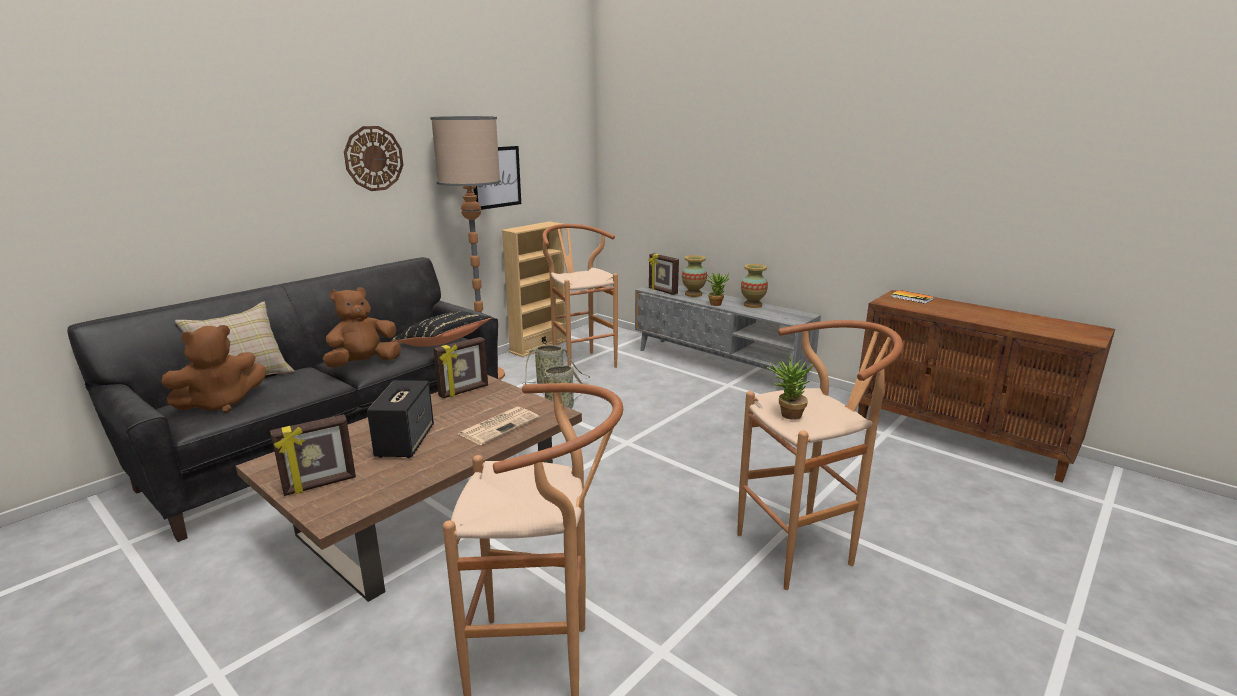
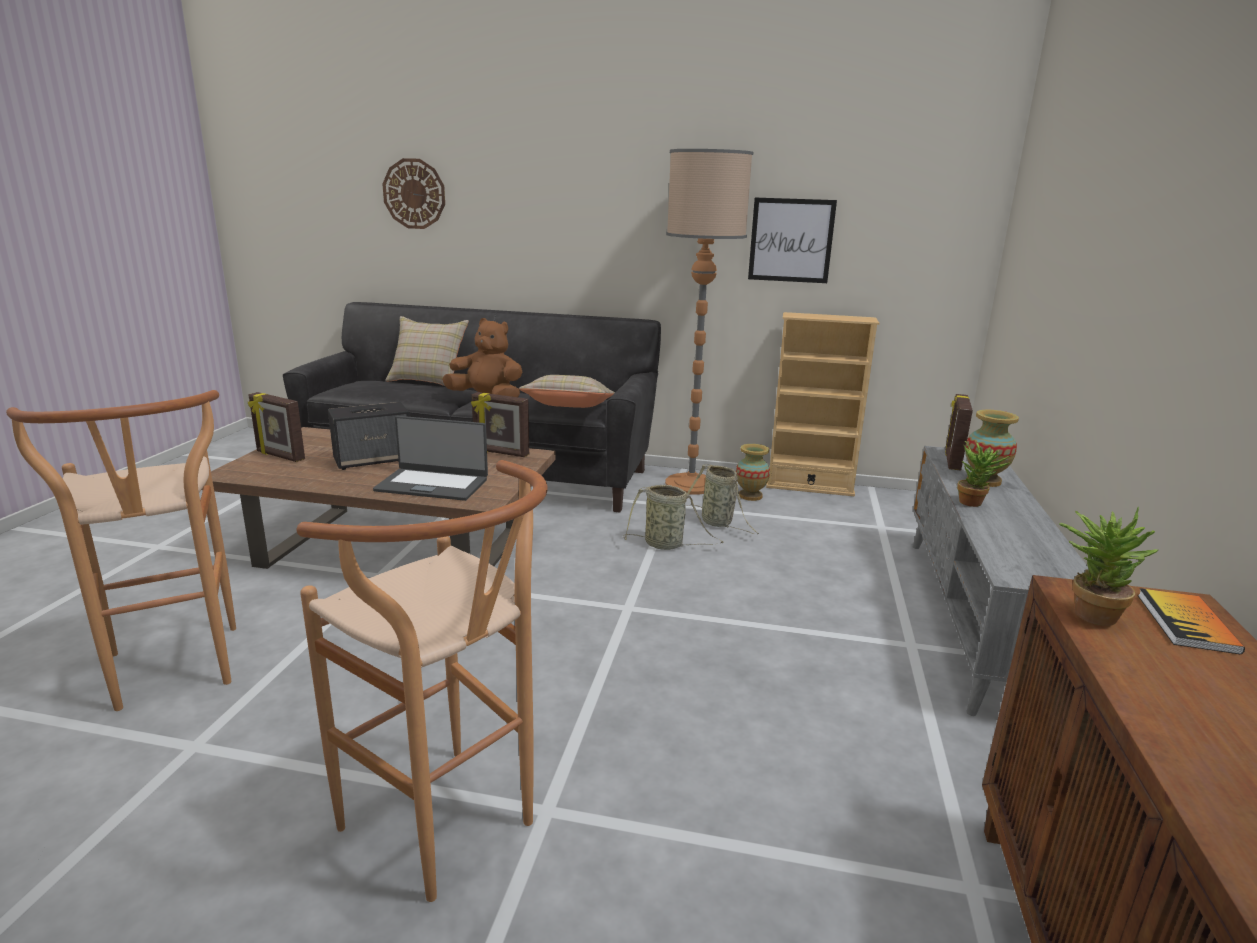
camera: 60 degrees right, 0 degrees up
(221, 404) = (368, 387): brown plush toy -> none
(373, 158) = (620, 198): wall clock -> wall clock (414, 194)
(443, 343) = (569, 408): black pillow -> beige pillow
(499, 425) = (432, 484): newspaper -> laptop
(580, 361) = (808, 520): brown stool -> none
(752, 305) = (1029, 530): vase -> vase (750, 496)
(786, 414) = (404, 580): potted plant -> potted plant (1089, 612)

